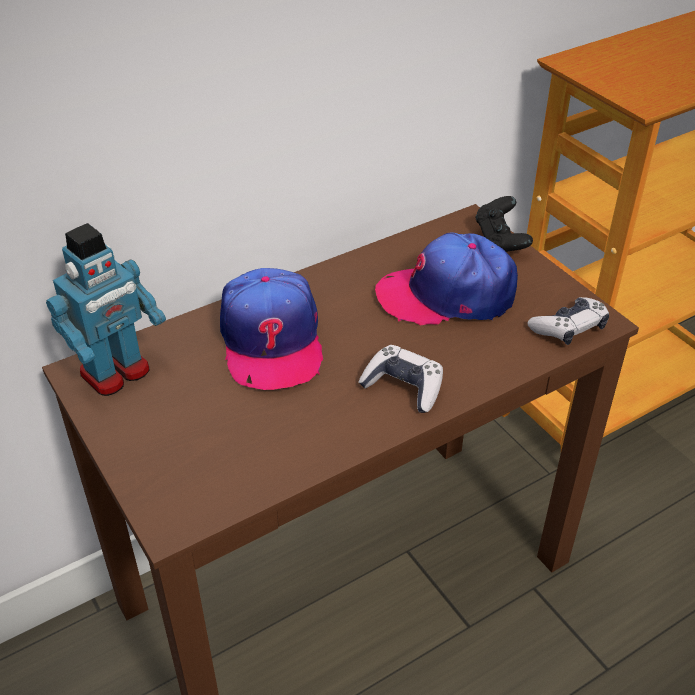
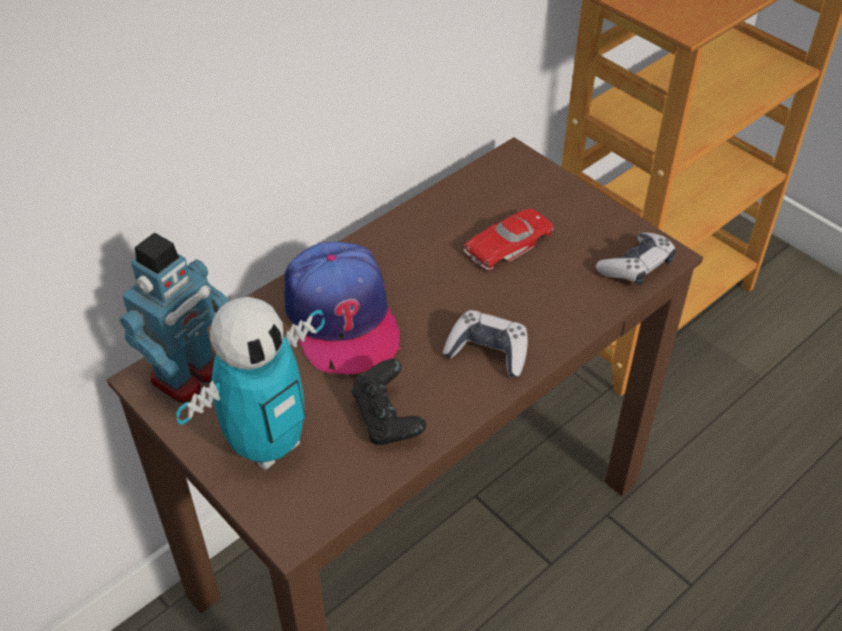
camera: 10 degrees left, 5 degrees up
(171, 443) = (267, 444): none -> toy robot
(447, 294) = (508, 244): cap -> red toy car
(500, 241) = (549, 177): black game controller -> black game controller (387, 418)

